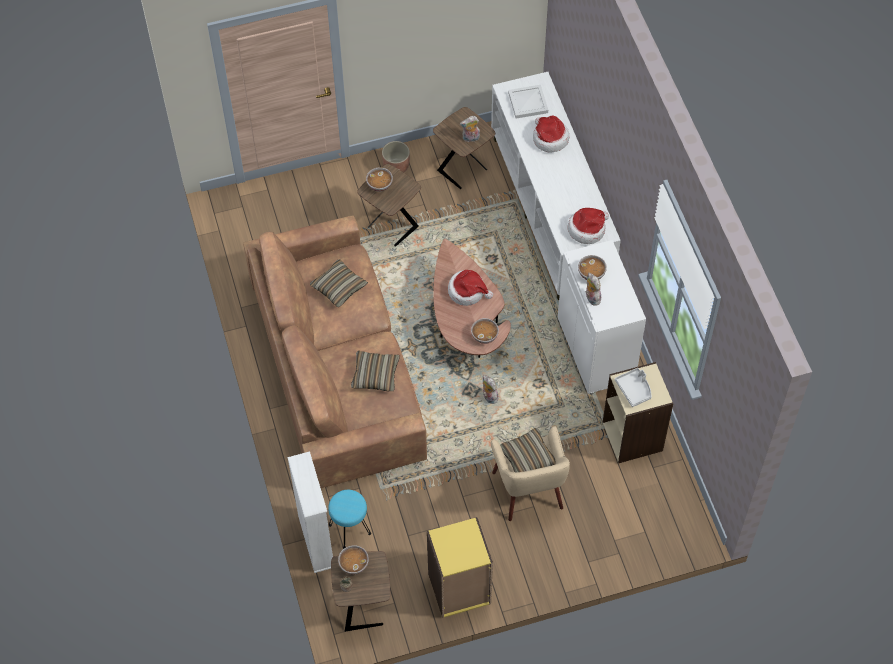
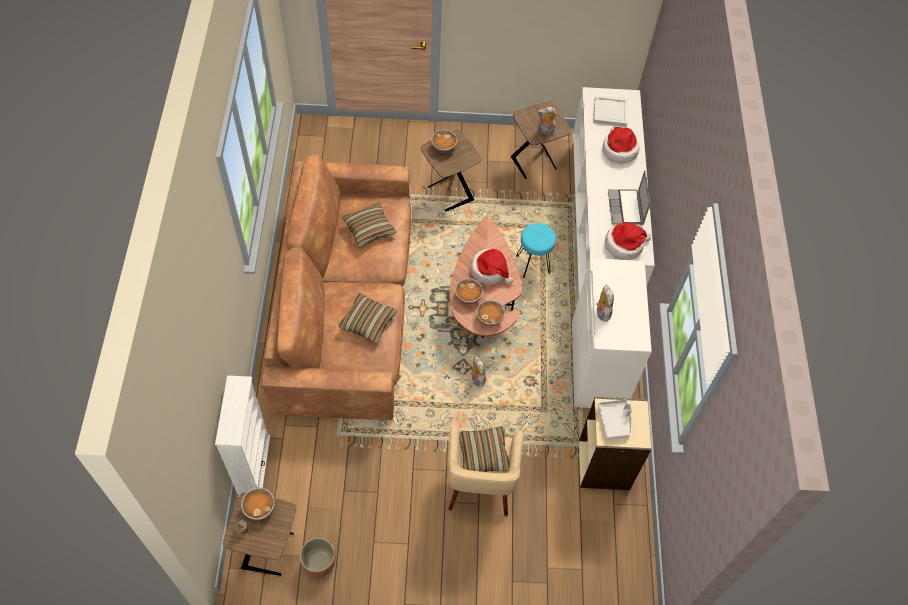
camera: 15 degrees right, 0 degrees up
(350, 529) = (291, 465): turquoise stool -> turquoise stool (533, 264)
(396, 166) = (475, 142): planter -> planter (320, 563)
(459, 589) = (371, 565): yellow bookcase -> none
(576, 194) = (626, 208): none -> laptop
(591, 273) = (611, 288): bowl -> bowl (468, 296)

